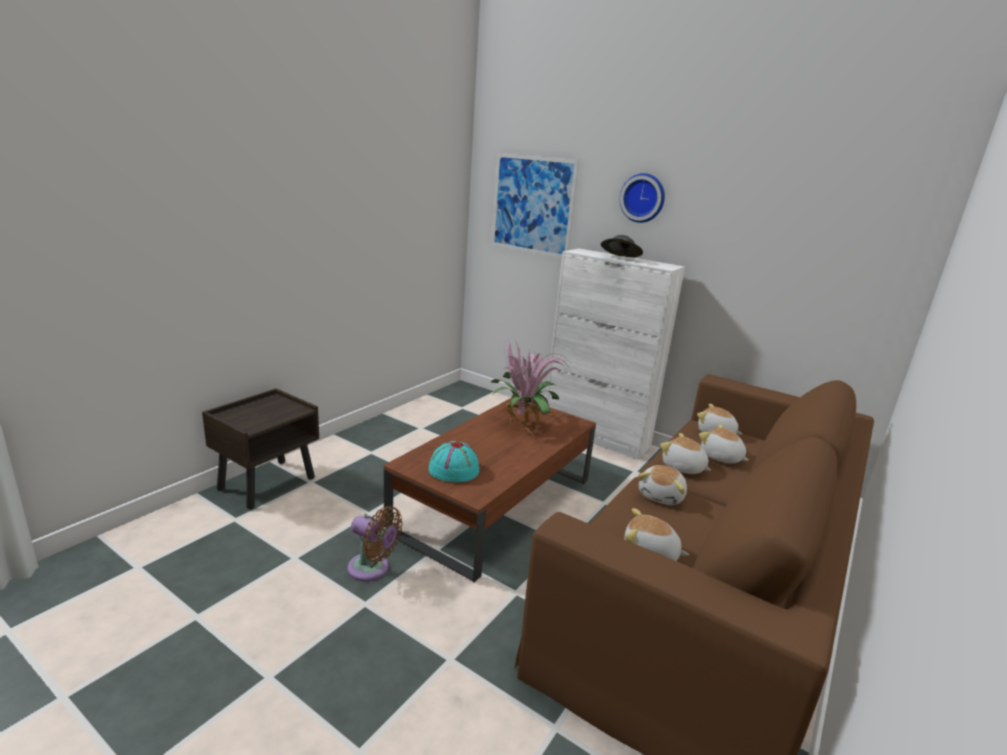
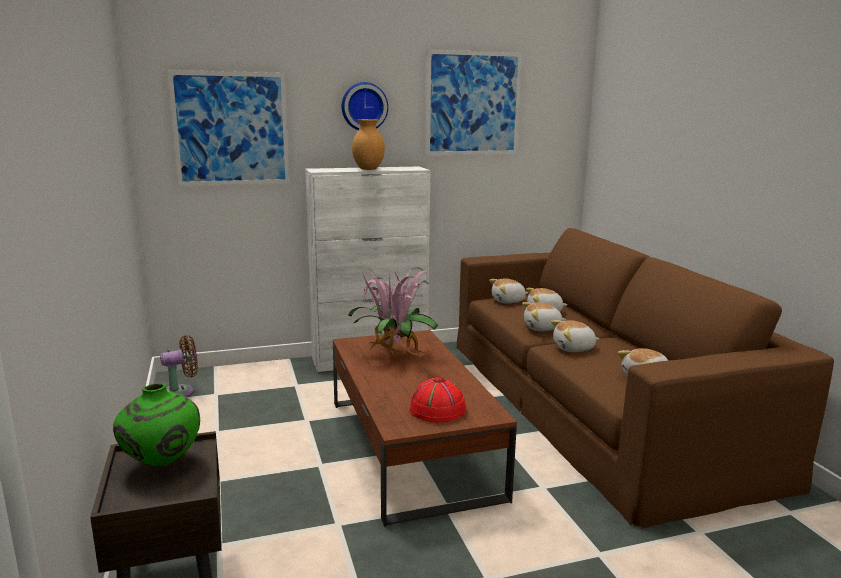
camera: 50 degrees left, 5 degrees down
(272, 408) = (162, 464): none -> green vase
(372, 569) = (437, 555): brown fan -> brown fan (181, 392)
(453, 470) = (437, 410): turquoise hat -> red hat
(619, 258) = (367, 169): grey hat -> brown vase
(662, 496) = (574, 348): plush toy -> plush toy turned 105 degrees clockwise
(766, 207) = (473, 104): none -> picture

